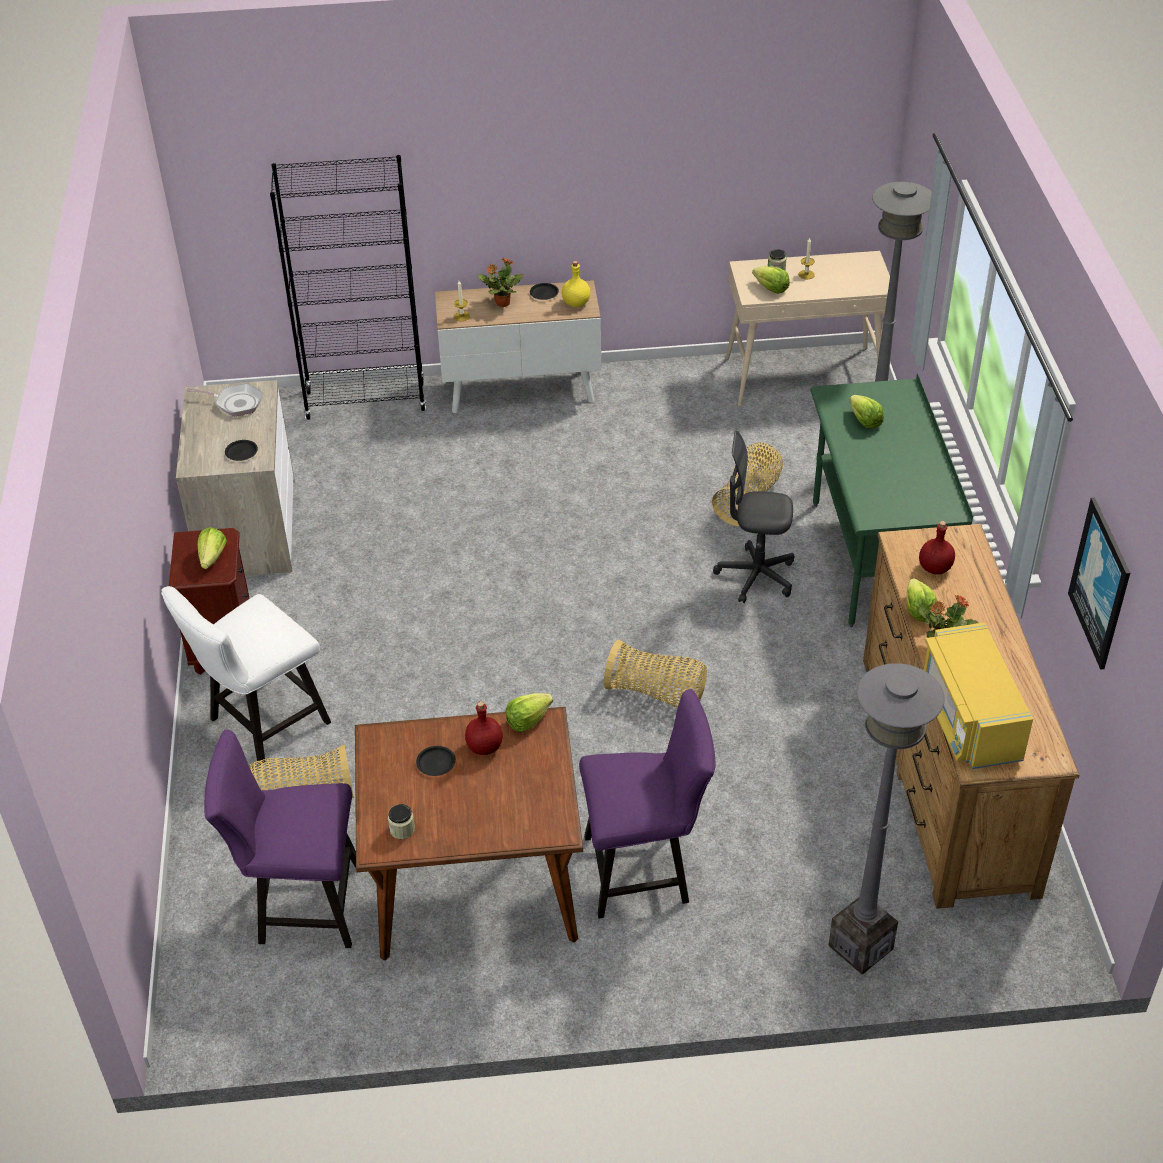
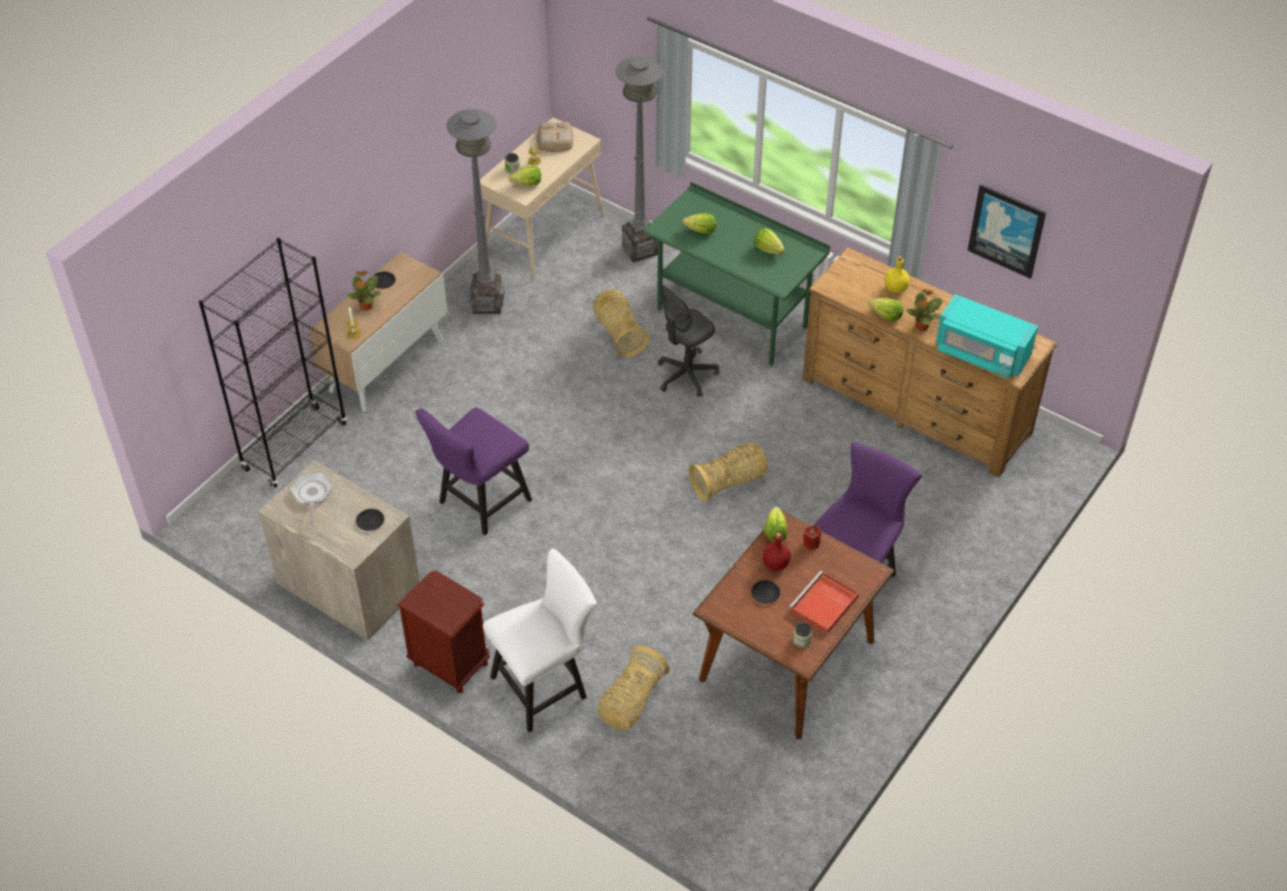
camera: 50 degrees left, 5 degrees up
(212, 558) = (449, 598): lettuce -> lettuce (768, 249)
(235, 403) = (312, 495): frying pan -> frying pan turned 60 degrees counterclockwise
(262, 724) = (545, 685): white chair -> white chair turned 120 degrees counterclockwise
(301, 905) = (719, 754): purple chair -> purple chair (479, 504)
(468, 818) = (823, 605): none -> red tray
(543, 758) = (811, 543): none -> red candle
(576, 303) = (413, 274): yellow bottle -> yellow bottle (895, 288)
(851, 269) = (554, 140): none -> bread
(861, 947) = (993, 525): grey floor lamp -> grey floor lamp (487, 303)
(935, 568) = (862, 287): red bottle -> none
(969, 719) = (981, 353): yellow microwave -> turquoise microwave

